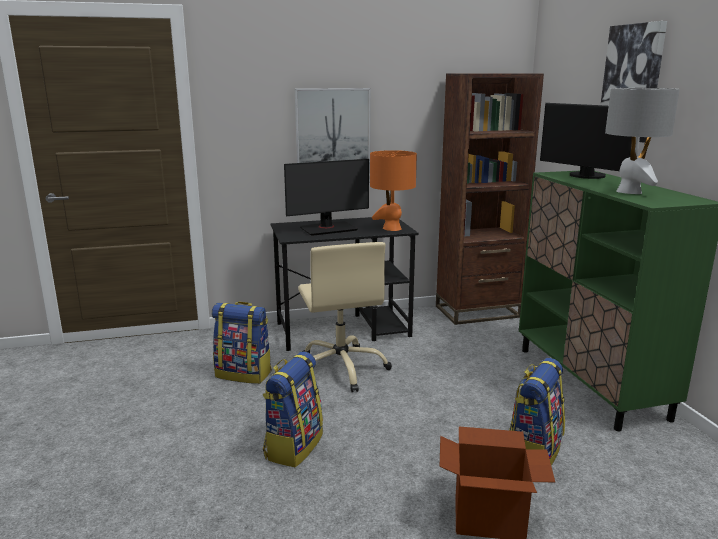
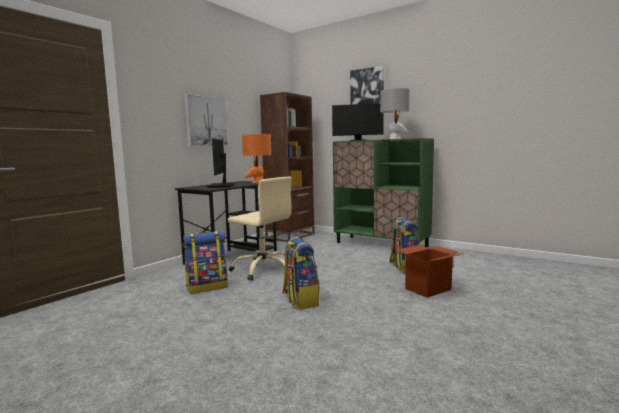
camera: 40 degrees left, 10 degrees down
(328, 229) = (222, 185): monitor -> monitor turned 150 degrees clockwise

